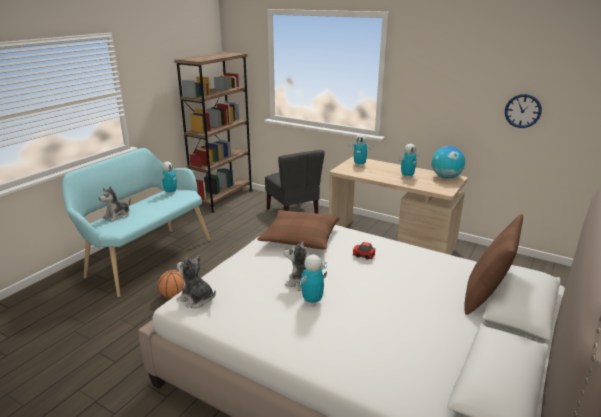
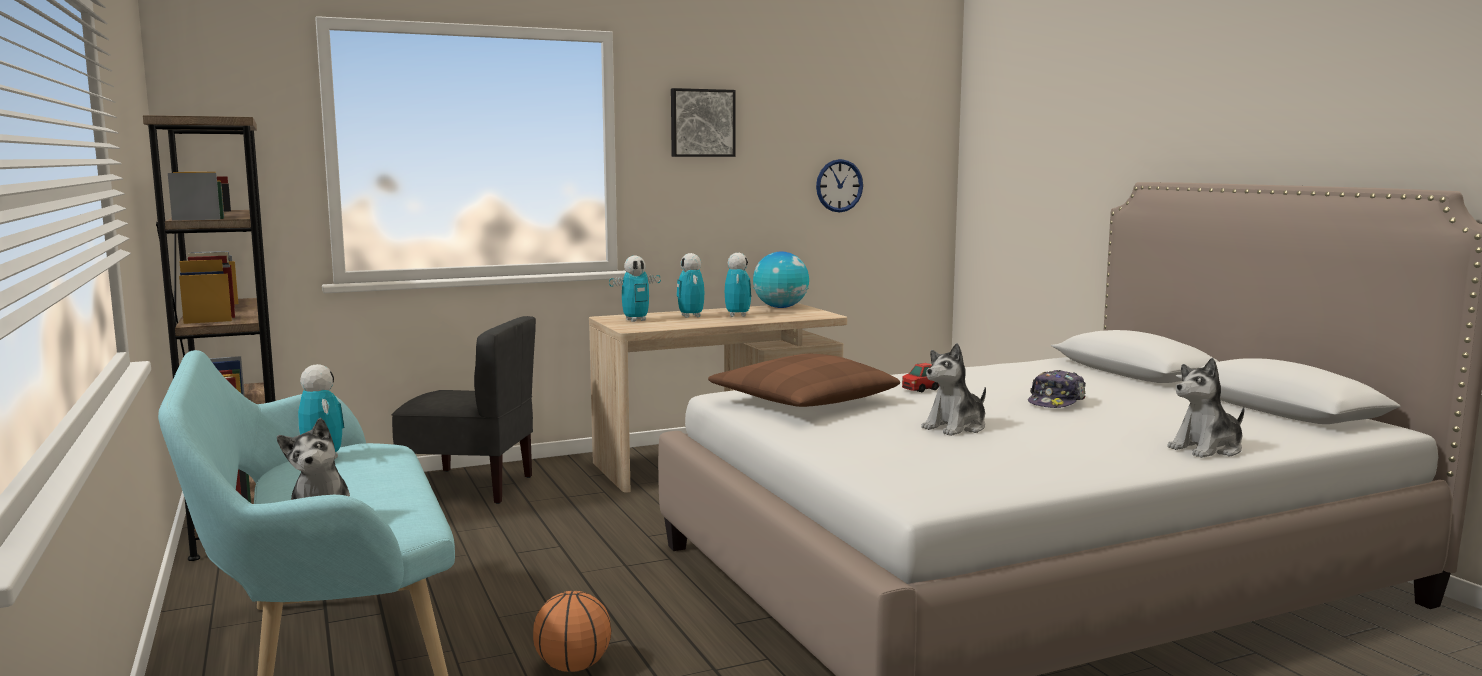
camera: 55 degrees left, 15 degrees down
(196, 299) = (921, 485): plush toy -> plush toy (1207, 449)
(312, 301) = (1017, 431): toy robot -> toy robot (691, 316)
(390, 298) = (1056, 402): none -> cap
(433, 64) = (702, 123): none -> picture
(486, 296) = (1096, 375): brown pillow -> none

